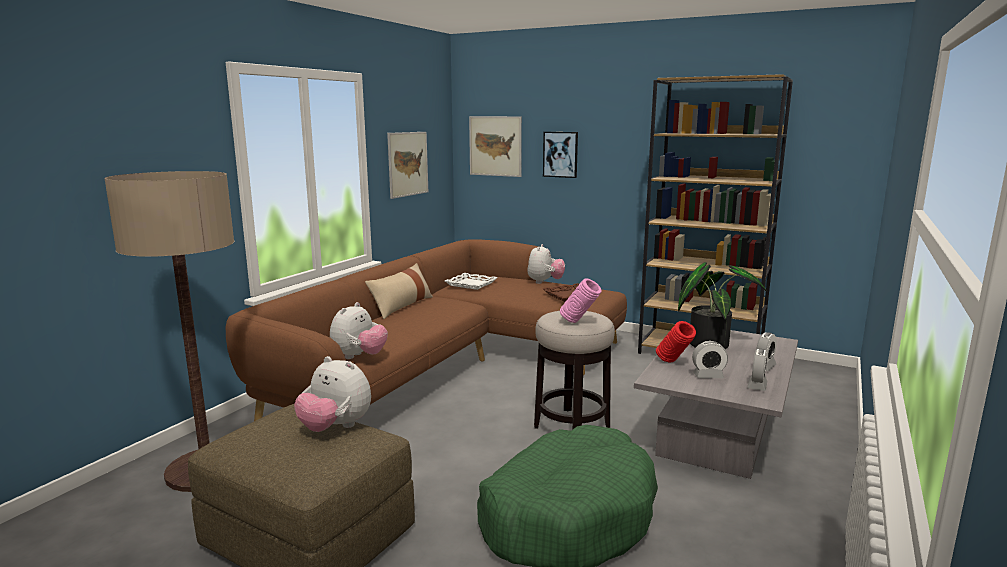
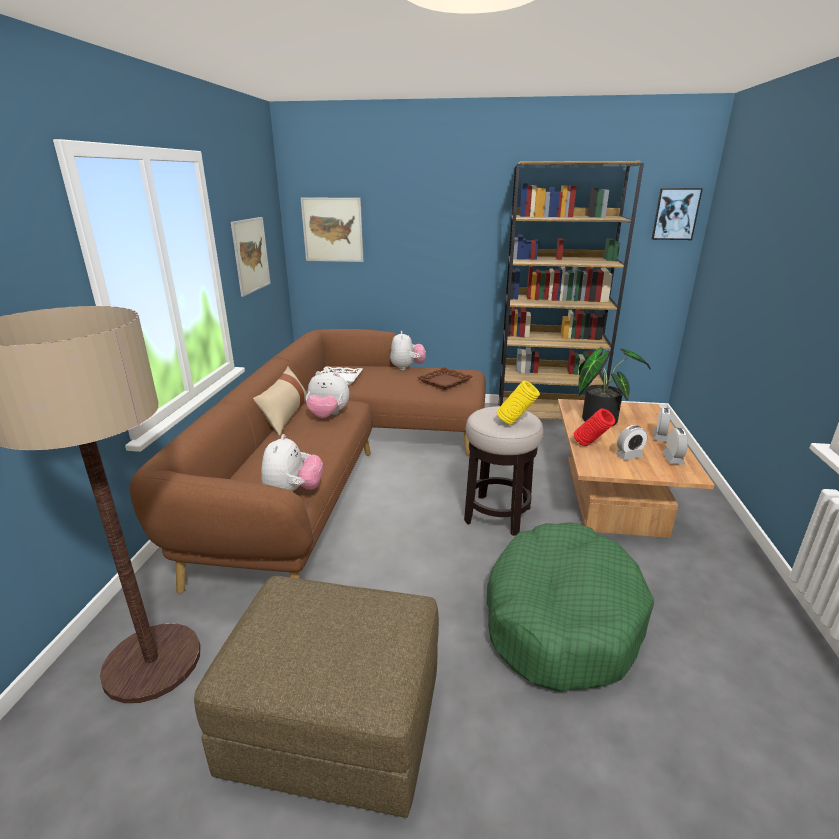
camera: 20 degrees left, 10 degrees up
(335, 428) = (352, 604): plush toy -> plush toy (328, 415)
(560, 154) = (405, 238): picture -> picture (675, 214)
(579, 323) = (516, 423): pink vase -> yellow vase
(716, 431) = (612, 494): grey coffee table -> brown coffee table

